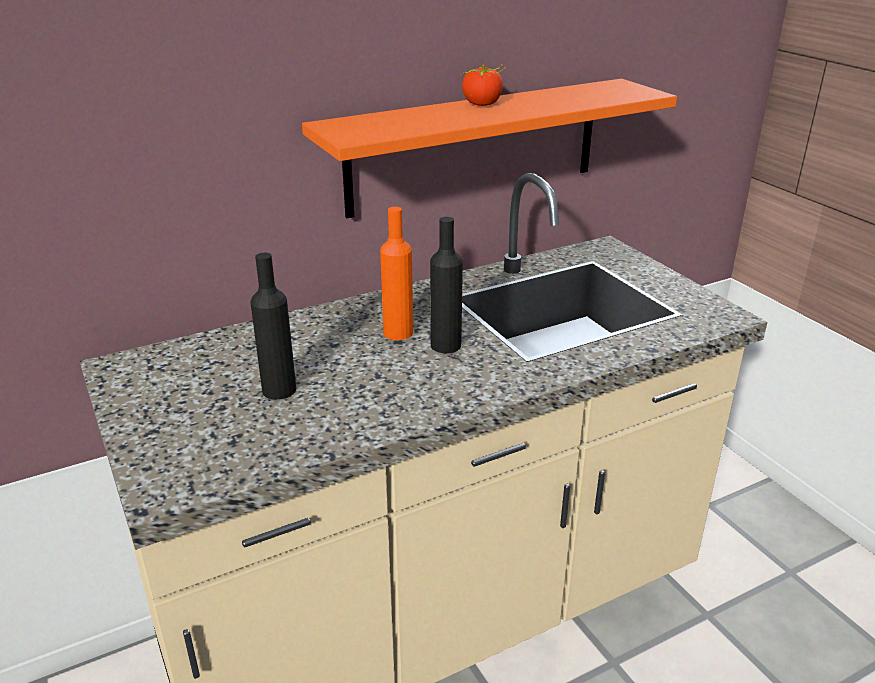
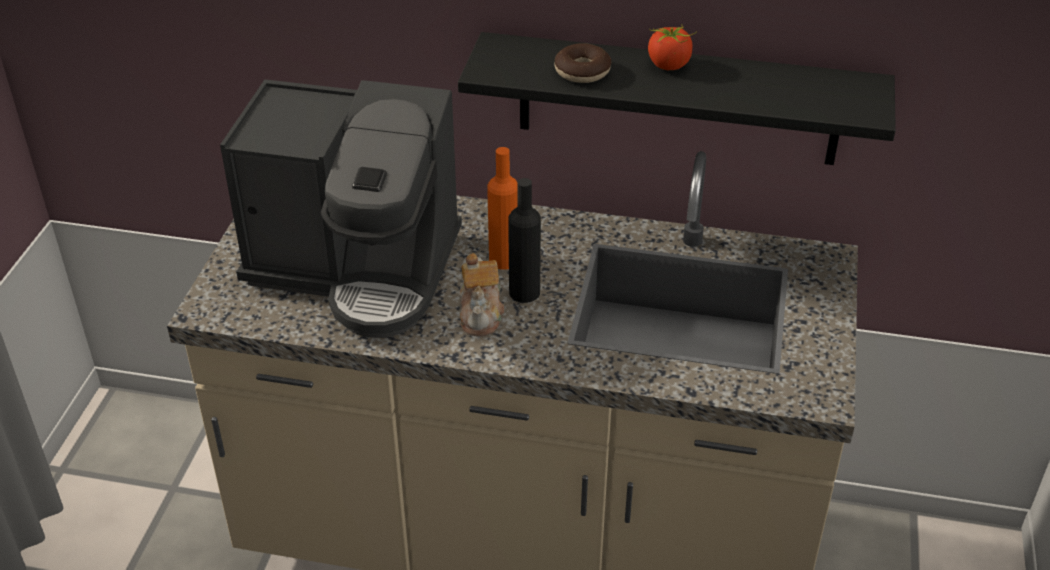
camera: 40 degrees right, 10 degrees up
(279, 390) = (357, 268): black bottle -> coffee machine
(428, 120) = (582, 72): none -> donut
(434, 373) = (481, 314): none -> teapot
(475, 146) = (678, 99): orange shelf -> black shelf

